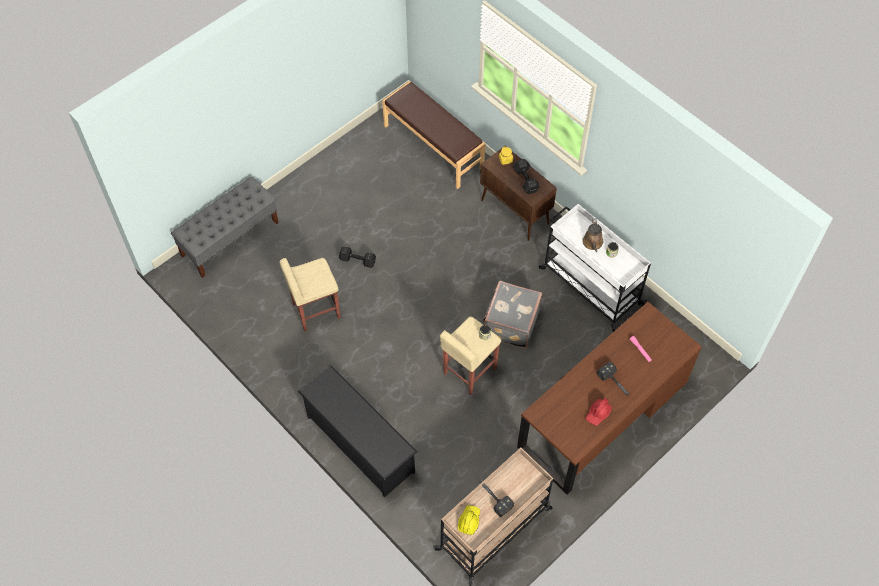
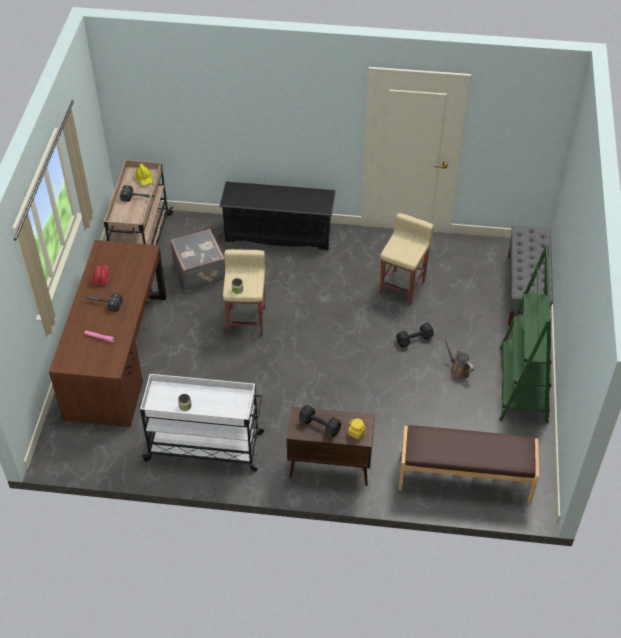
camera: 140 degrees right, 10 degrees down
(323, 175) = (523, 385): none -> green bookcase
(510, 323) = (246, 373): grey suitcase -> grey suitcase (200, 271)
(592, 243) = (208, 403): brown watering can -> brown watering can (458, 369)

